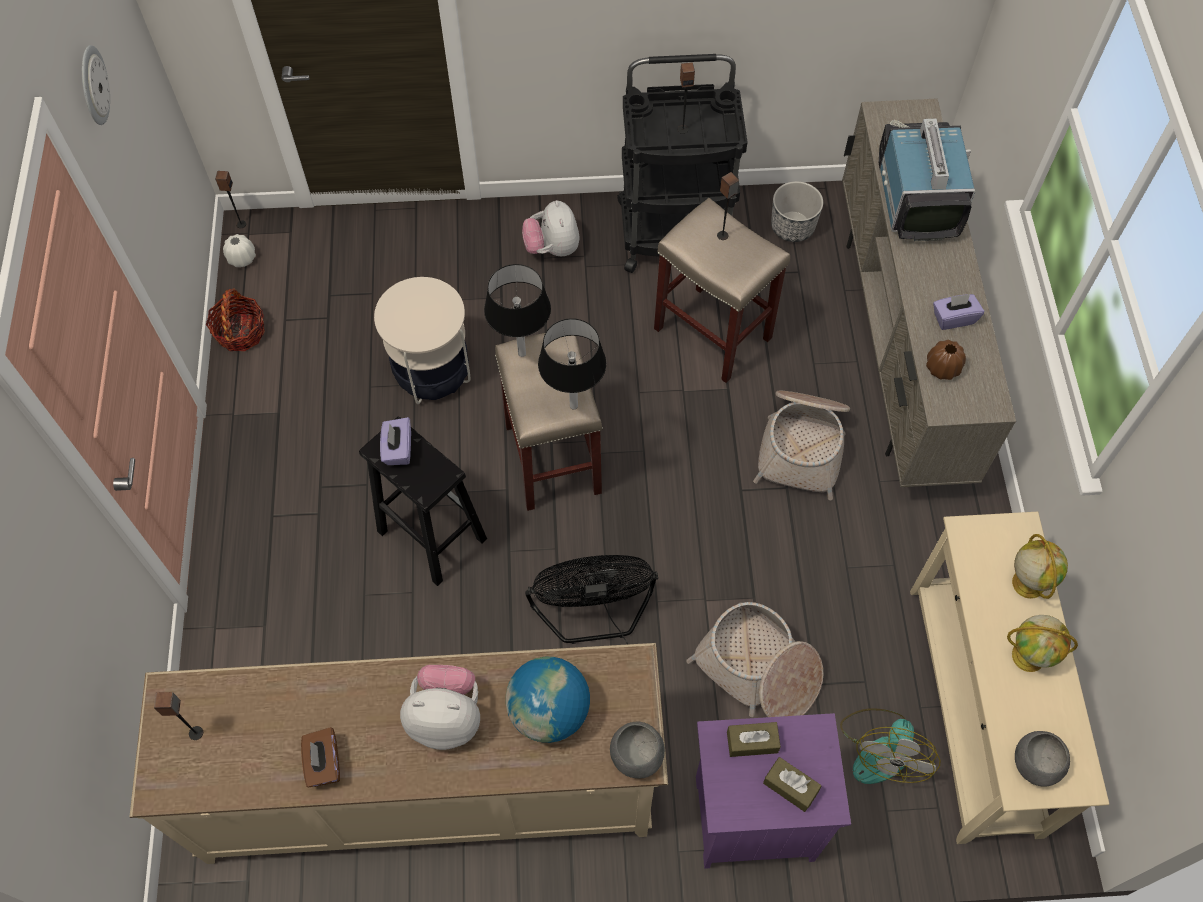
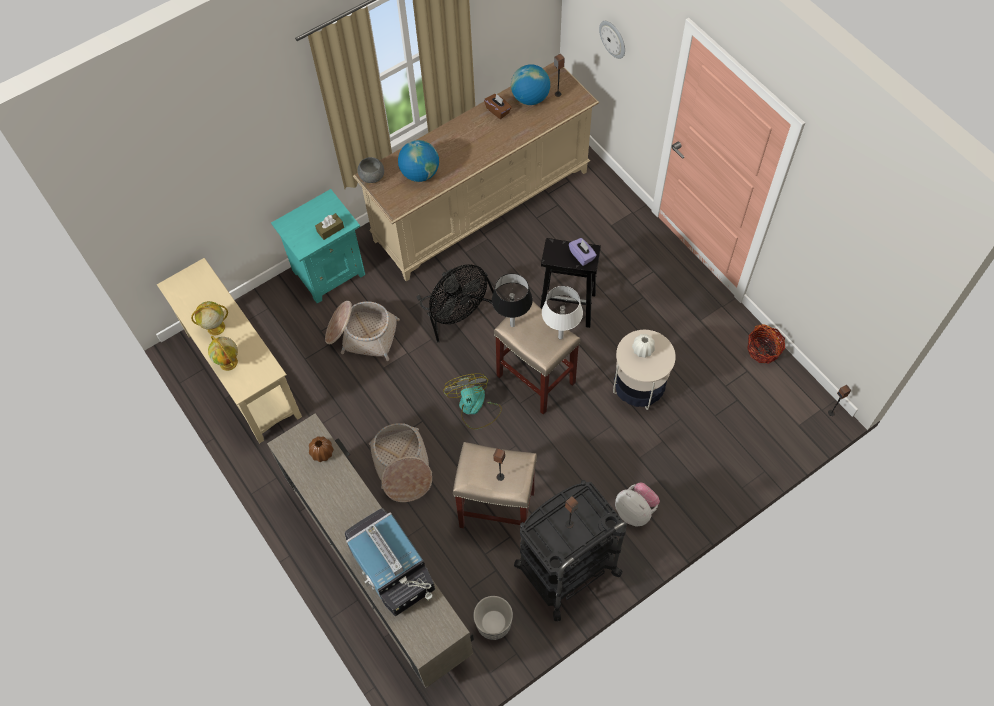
camera: 150 degrees right, 0 degrees up
(93, 85) = (835, 206): wall clock -> wall clock (613, 39)
(242, 258) = (808, 392): white vase -> white vase (642, 350)
(249, 755) = (530, 98): none -> globe
(446, 717) = (461, 150): plush toy -> none
(522, 353) = (560, 337): black table lamp -> white table lamp
(751, 814) = (330, 273): purple nightstand -> turquoise nightstand
(790, 787) = (304, 222): brown tissue box -> none
(882, 749) = (282, 333): fan -> fan (474, 407)
(953, 318) = (329, 490): purple tissue box -> none
(1036, 764) = (196, 282): grey bowl -> none

